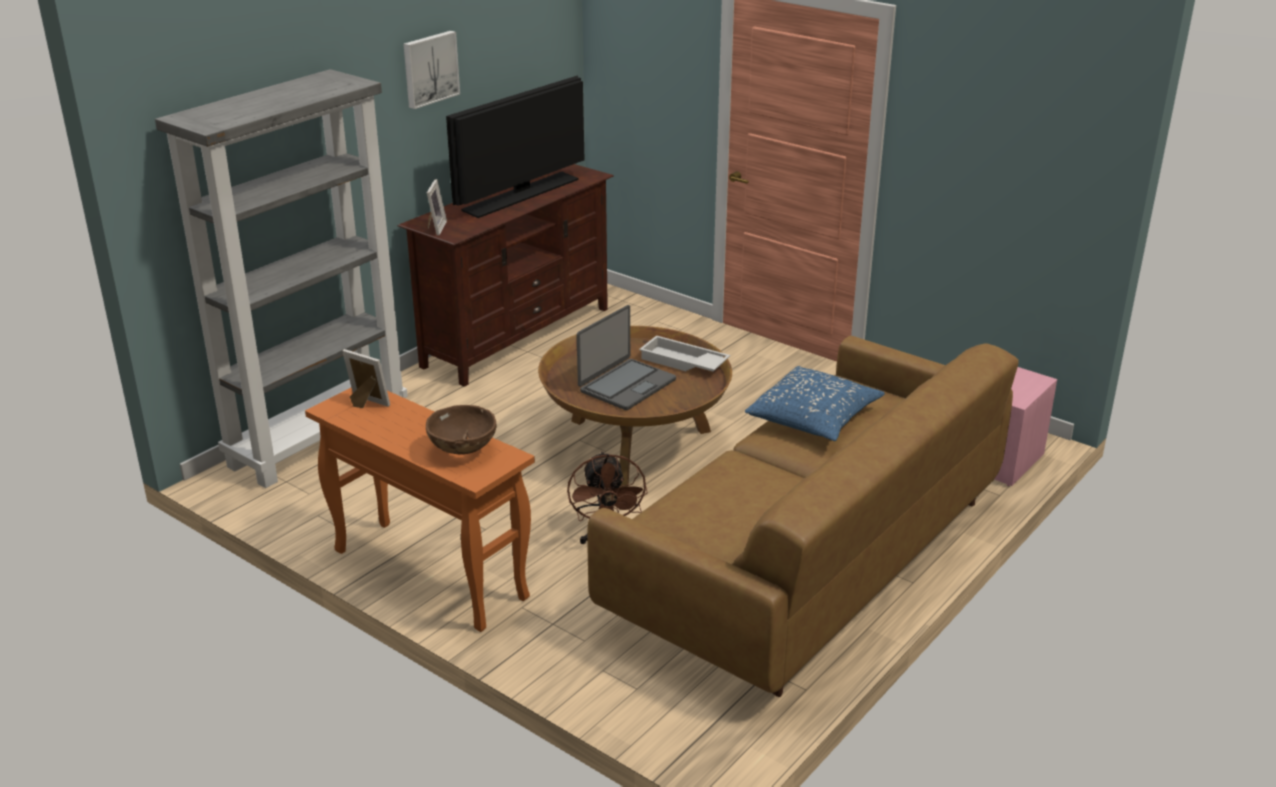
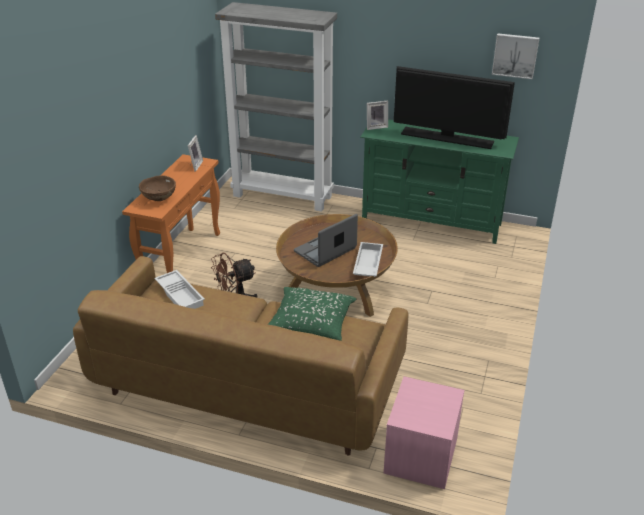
camera: 70 degrees right, 5 degrees up
(429, 68) = (414, 37): picture -> picture (515, 55)
(516, 336) = (431, 222): brown tv stand -> green tv stand
(626, 385) = (325, 250): laptop -> laptop turned 120 degrees clockwise
(688, 513) = (181, 294): none -> white tray
(813, 418) = (311, 322): blue pillow -> green pillow

